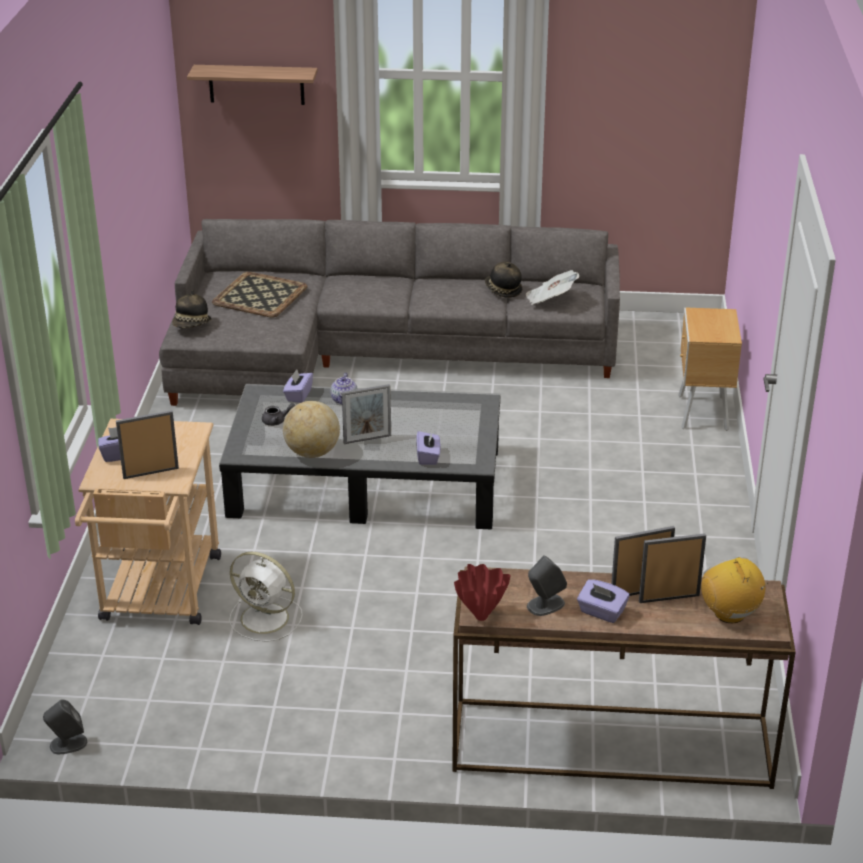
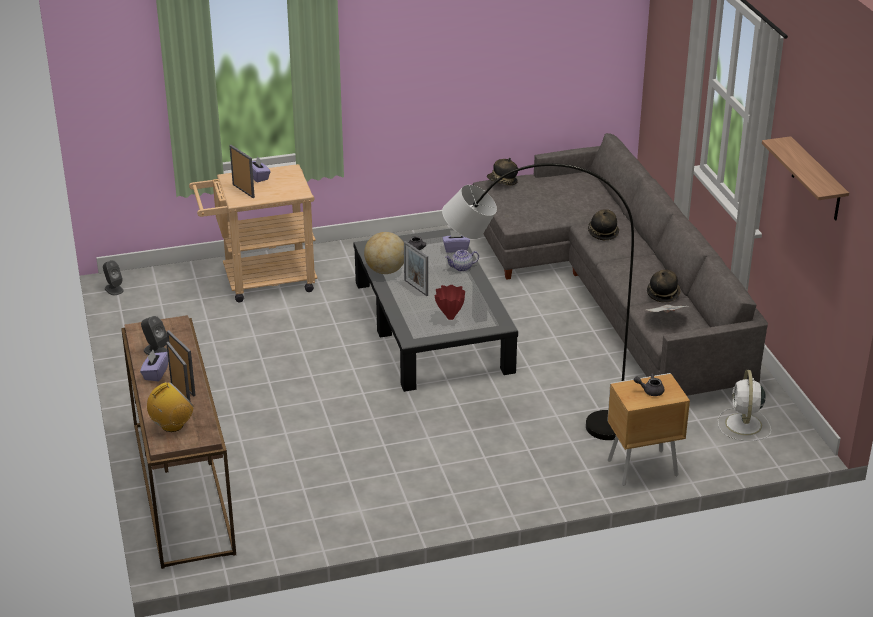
camera: 70 degrees right, 0 degrees up
(256, 84) = (671, 53): shelf -> shelf (816, 180)
(259, 295) = (565, 195): tray -> none
(266, 619) = (255, 324): white fan -> white fan (743, 425)
(358, 293) = (602, 232): none -> hat
(428, 457) = (408, 316): purple tissue box -> none
(480, 617) = (134, 330): red vase -> red vase (450, 317)
(586, 458) = (528, 418): none -> grey floor lamp
(711, 324) = (650, 391): none -> grey teapot

